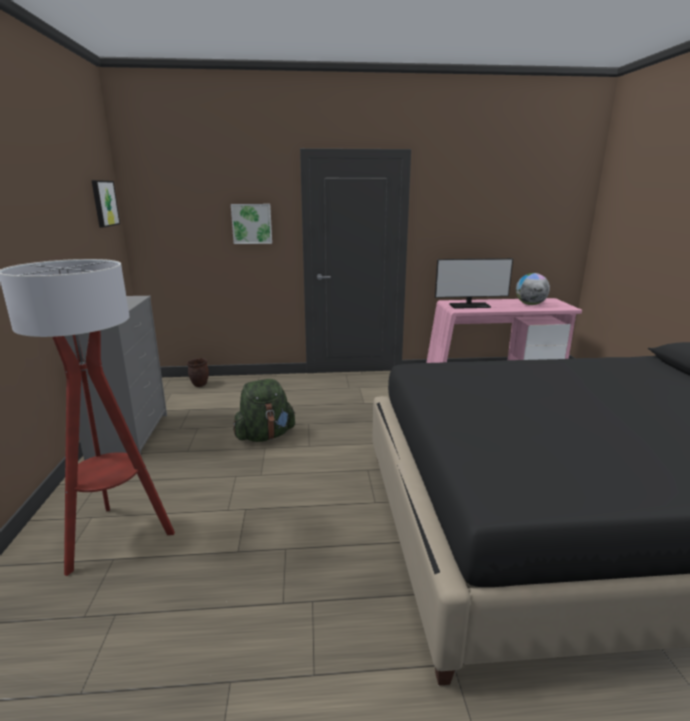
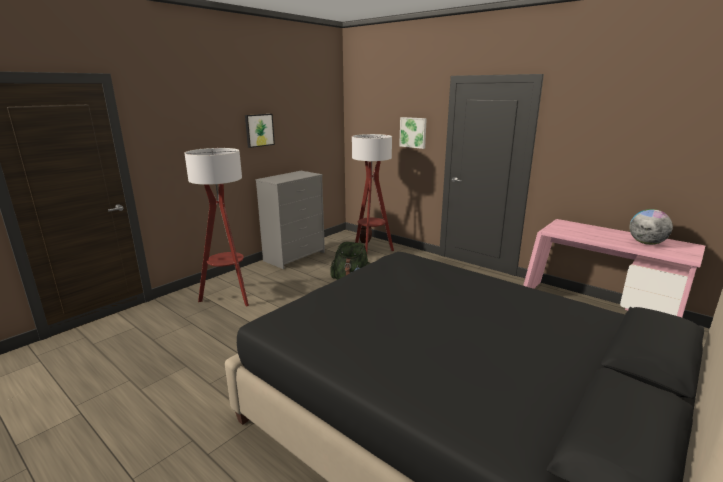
camera: 45 degrees right, 0 degrees up
(104, 203) = (325, 114): picture -> picture (259, 130)
(230, 395) = (371, 253): none -> floor lamp
(469, 306) = (571, 229): monitor -> none

